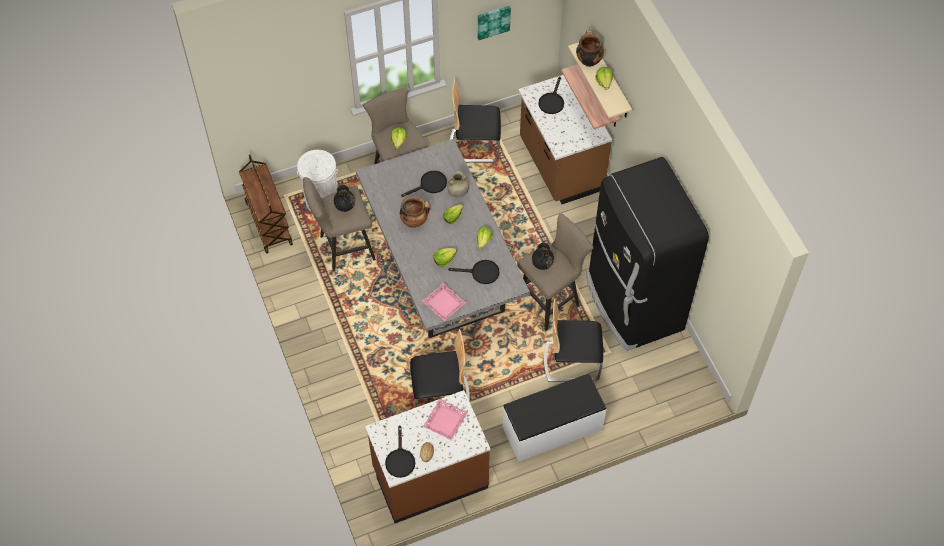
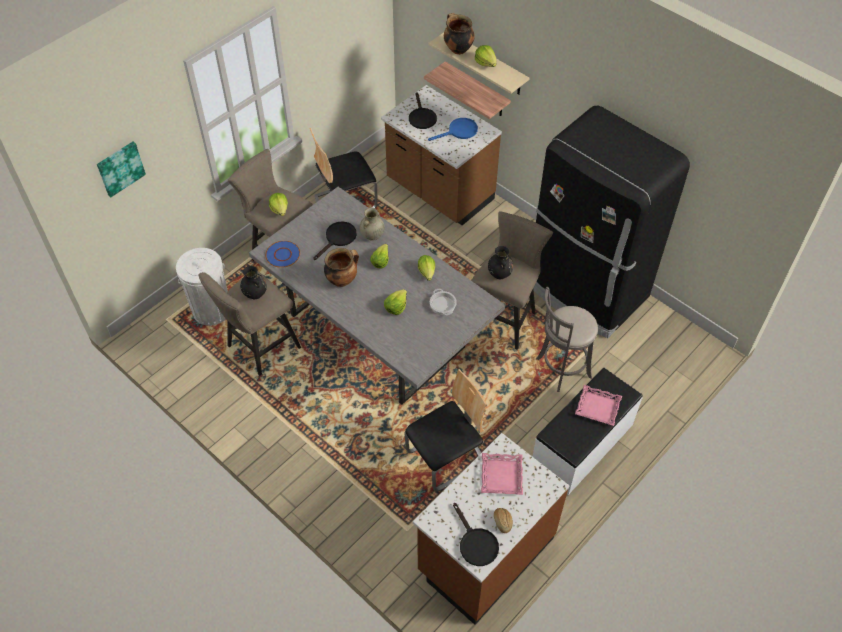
camera: 25 degrees left, 5 degrees down
(268, 223) = (162, 353): brown cart -> none
(380, 182) = (283, 254): none -> blue plate
(444, 303) = (421, 351): pink tray -> pink tray (598, 407)
(481, 273) = (443, 305): black frying pan -> cooking pot
(493, 21) = (334, 49): picture -> picture (120, 168)
(572, 361) = (560, 369): chair -> grey stool
(575, 126) = (459, 131): none -> blue frying pan

